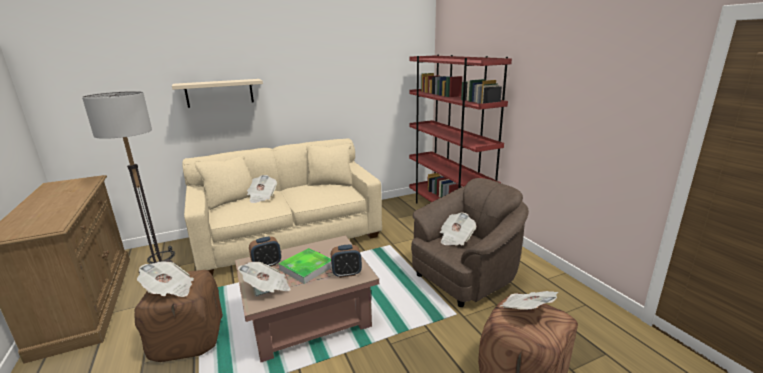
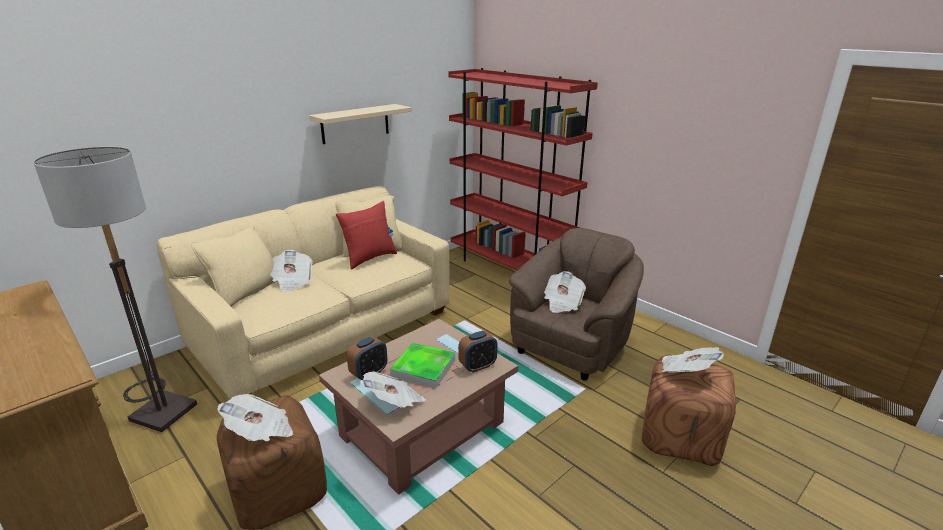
camera: 20 degrees left, 5 degrees up
(219, 93) = (203, 135): beige shelf -> beige shelf (355, 123)
(323, 188) = (370, 259): none -> red pillow

